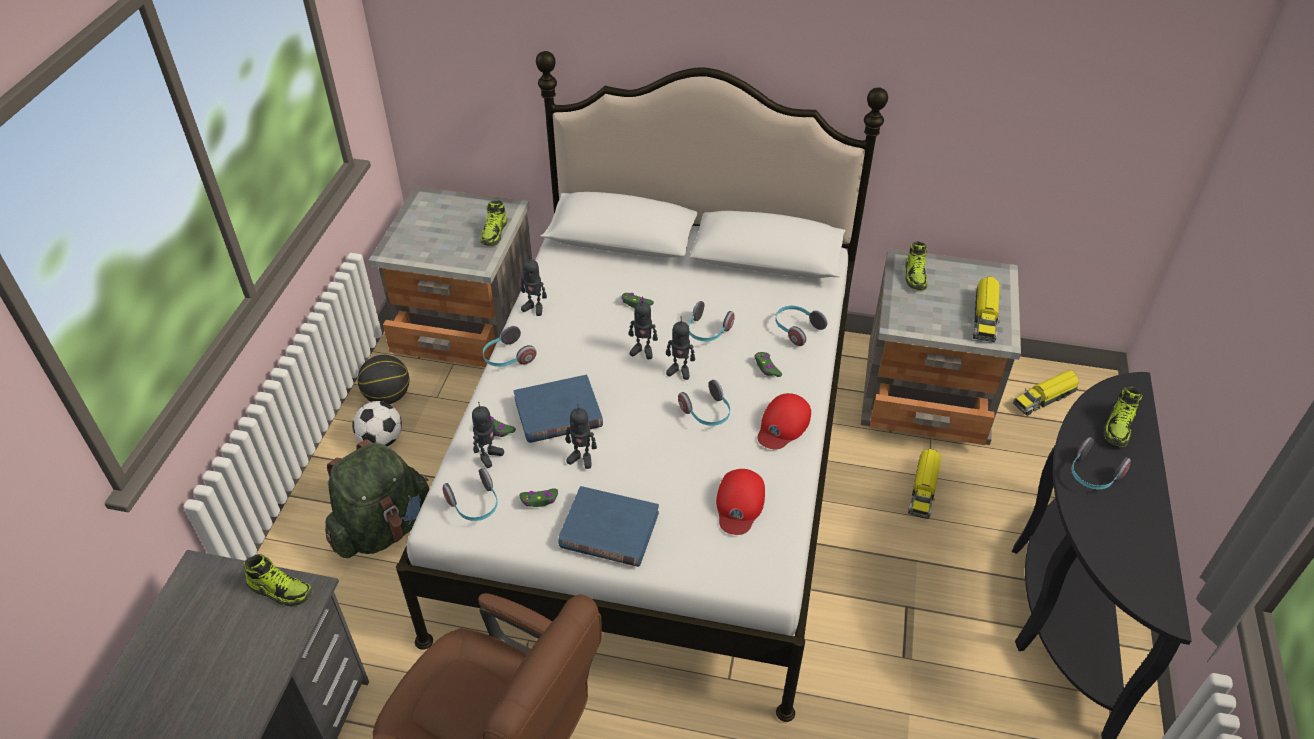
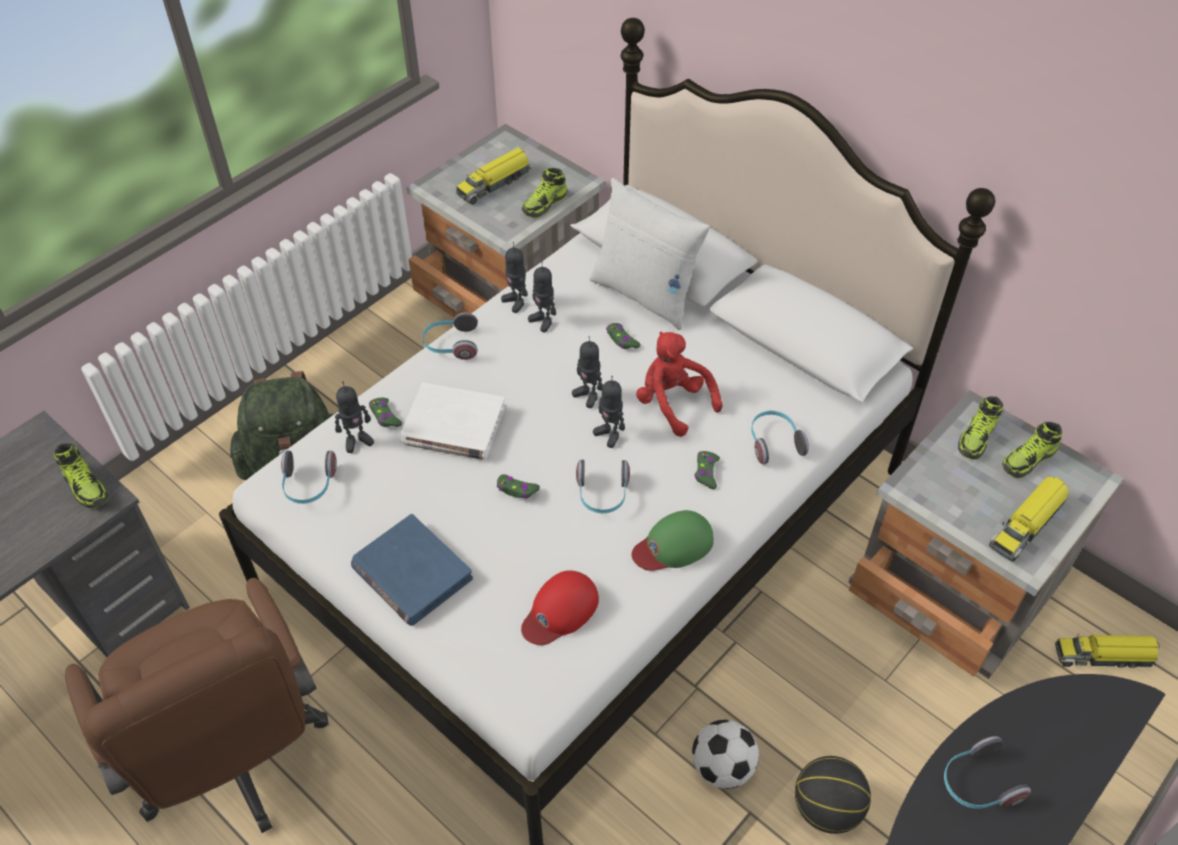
camera: 30 degrees right, 5 degrees up
(381, 440) = (354, 376): football -> football (722, 767)
(387, 396) = (388, 334): basketball -> basketball (826, 808)
(539, 500) = (370, 509): green game controller -> green game controller (517, 490)
(558, 413) = (453, 426): blue book -> white book
(581, 458) = (440, 484): toy robot -> toy robot (543, 321)
(628, 267) = (644, 295): none -> grey pillow
(707, 331) = (673, 403): headphones -> red plush toy
(783, 425) = (673, 545): red cap -> green cap
(923, 489) = (868, 691): toy truck -> toy truck (494, 183)
(1118, 427) = (1062, 742): shoe -> shoe (1028, 460)

